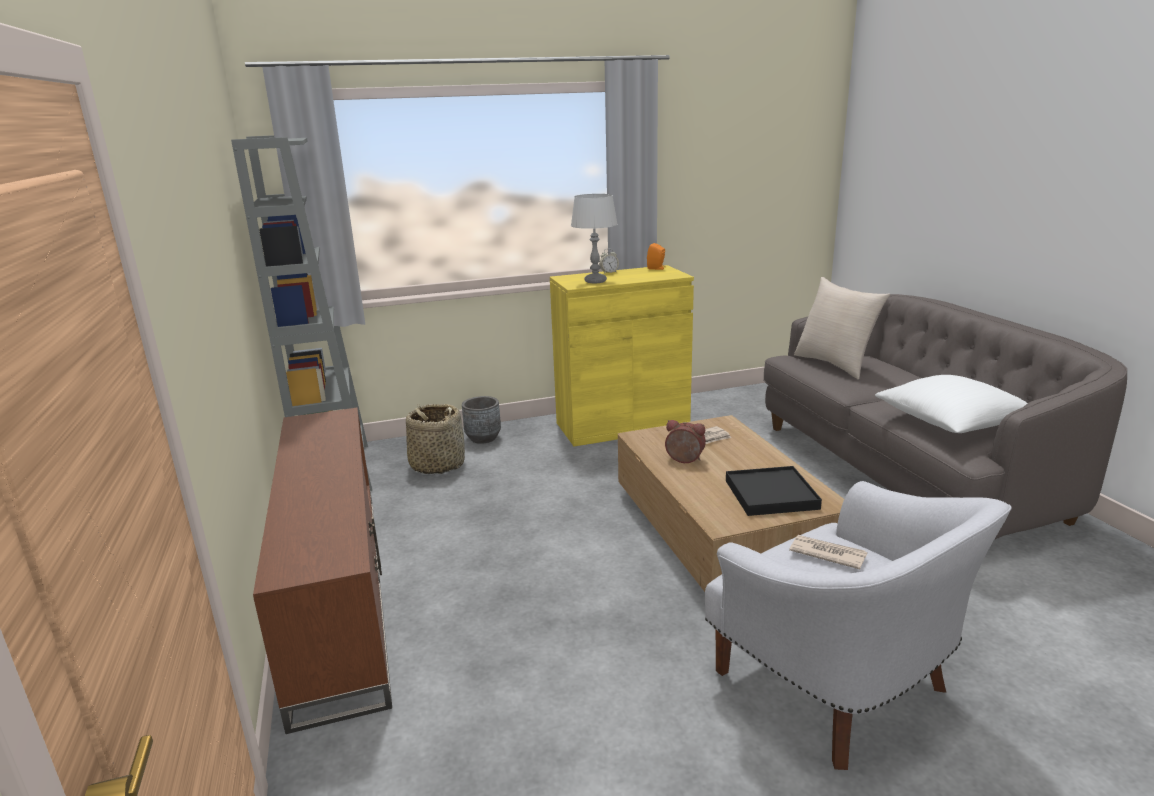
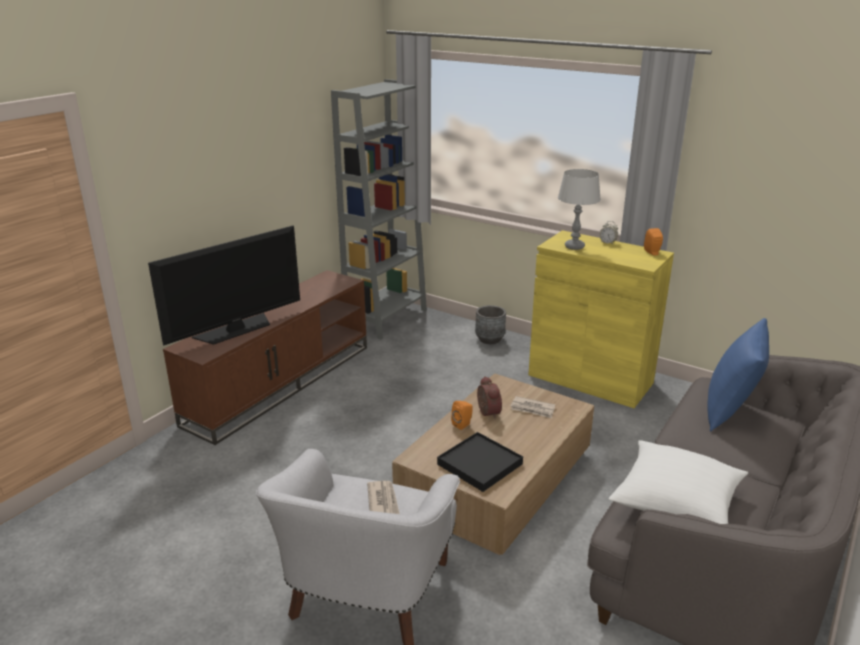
camera: 50 degrees right, 5 degrees up
(316, 517) = (235, 330): none -> television
(437, 464) = (435, 342): basket -> none
(690, 478) = (463, 424): none -> orange speaker
(835, 364) = (730, 410): beige pillow -> blue pillow

